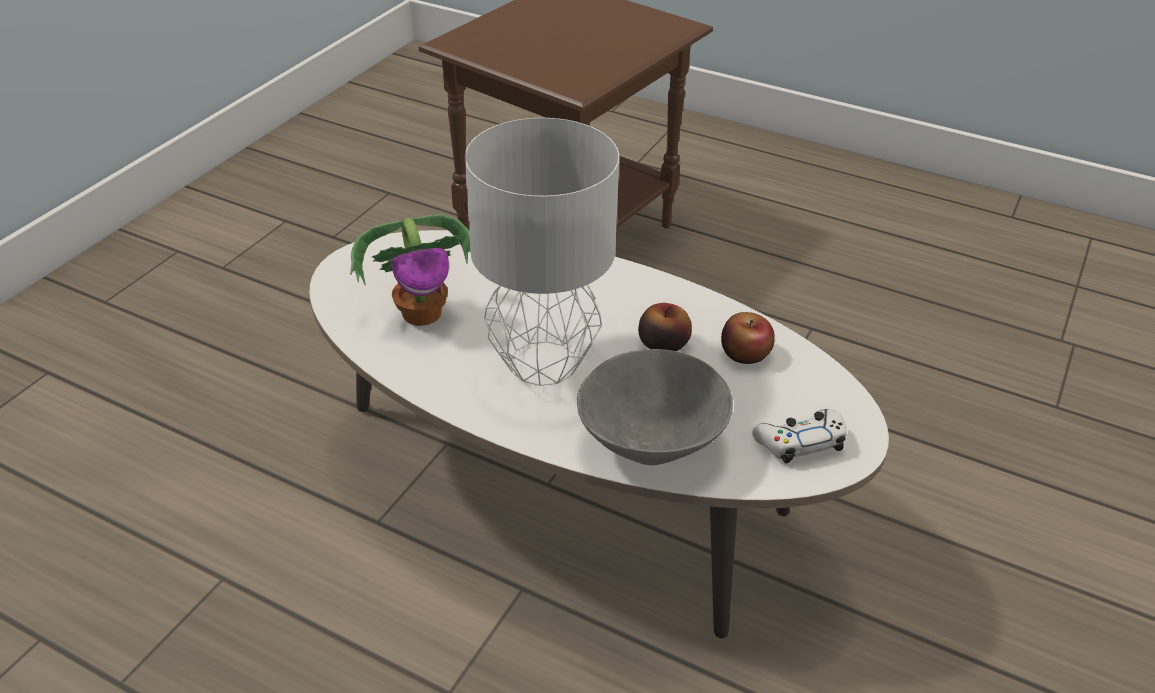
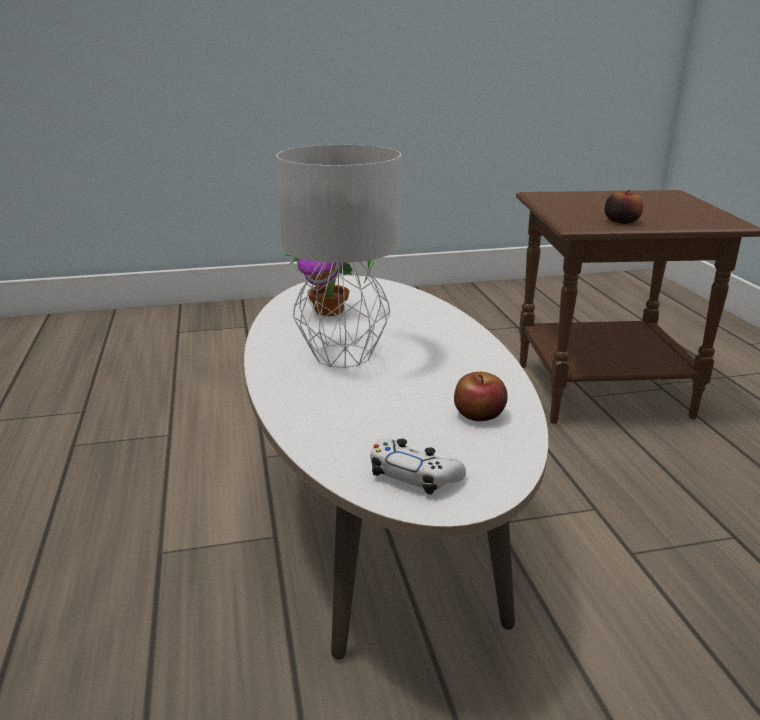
camera: 50 degrees right, 15 degrees down
(649, 443) = (317, 417): grey bowl -> none
(663, 343) = (433, 382): apple -> apple (621, 221)

